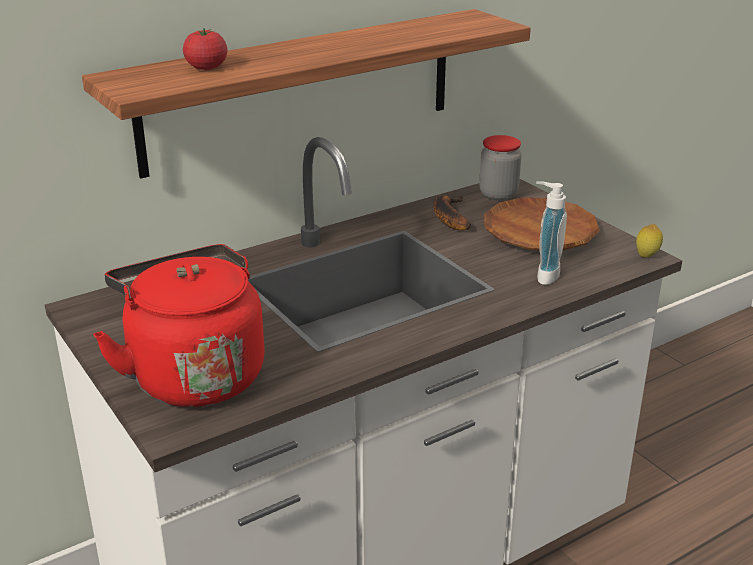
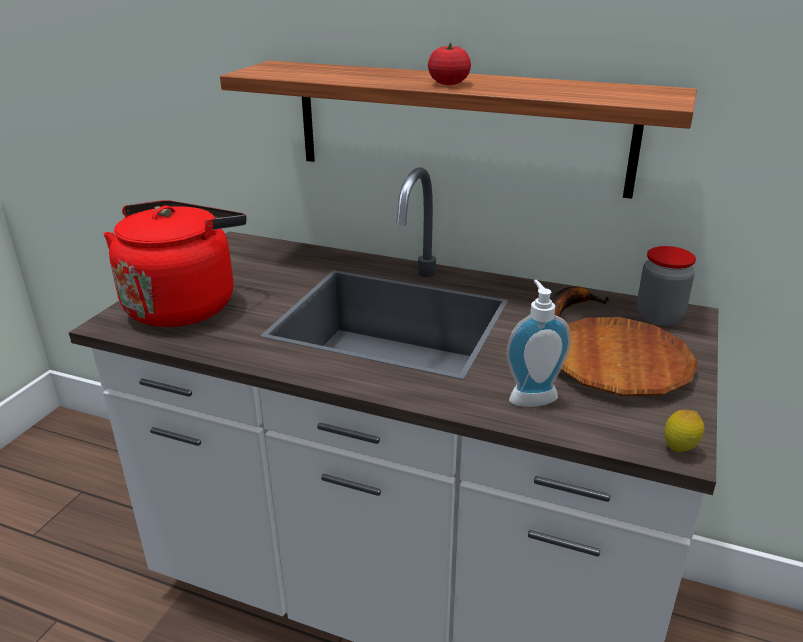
camera: 55 degrees right, 0 degrees up
(206, 67) = (332, 72): tomato -> tomato (448, 83)

